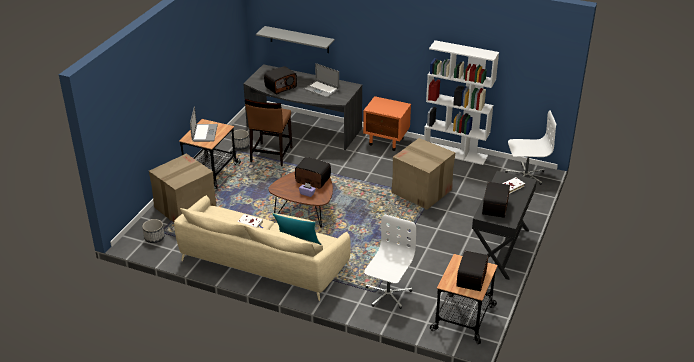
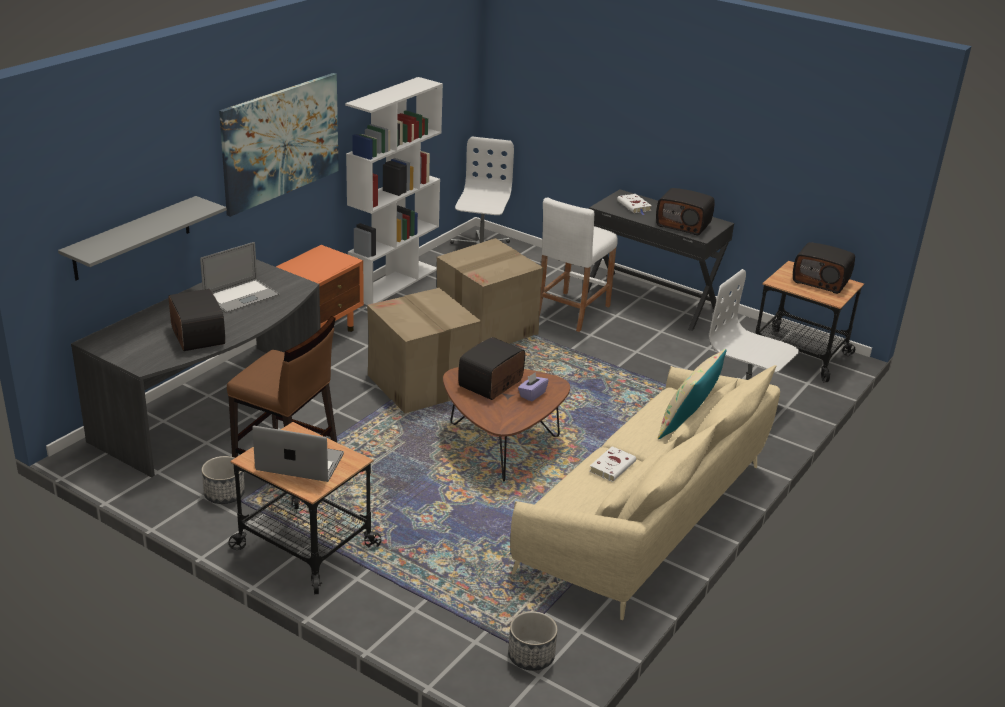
camera: 80 degrees left, 5 degrees down
(185, 208) = (432, 599): cardboard box -> cardboard box (422, 384)
(389, 39) = (281, 142): none -> picture
(462, 219) = (572, 311): none -> white stool

